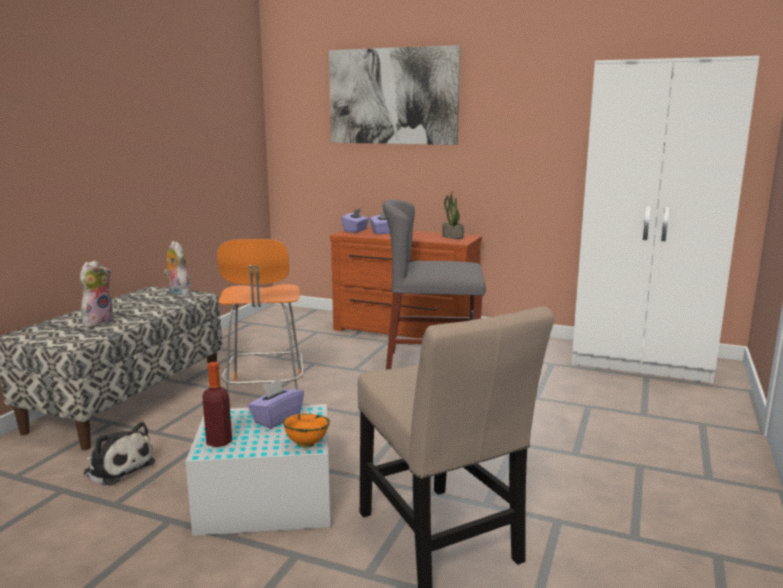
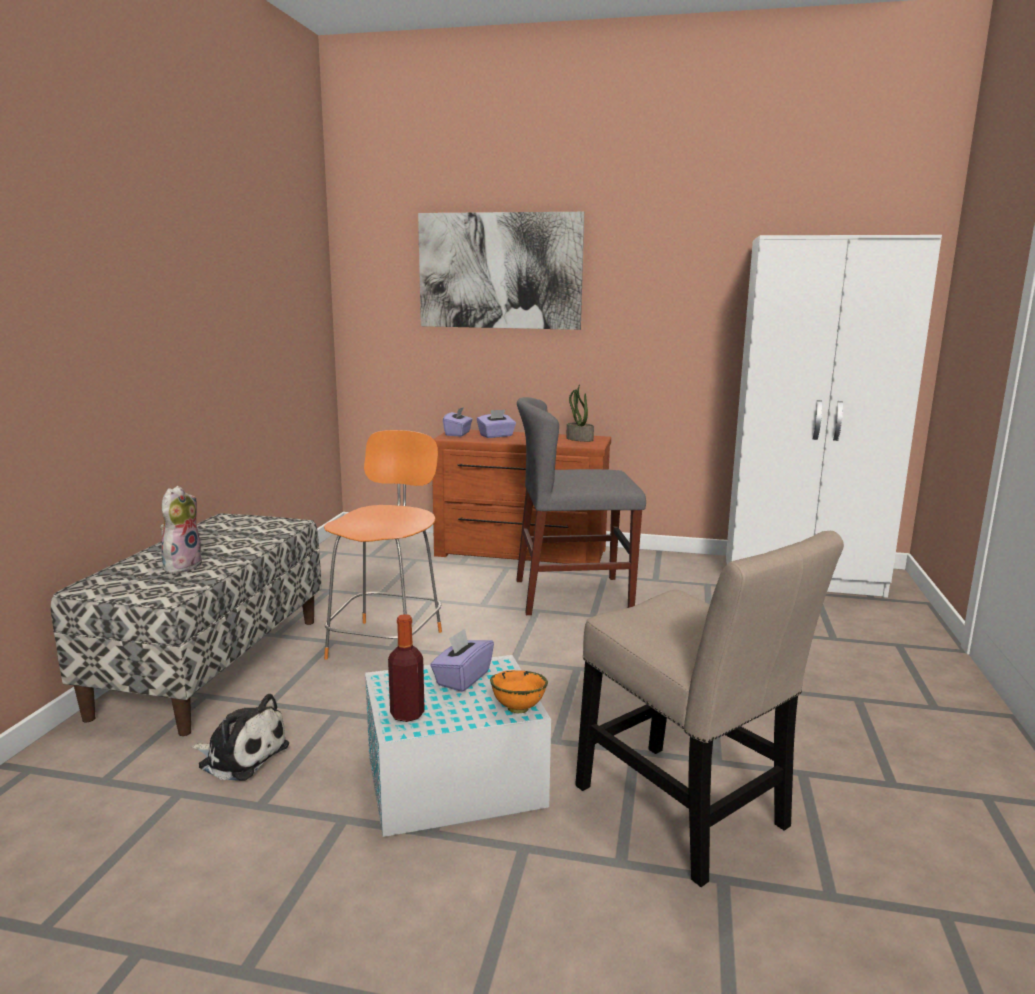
camera: 10 degrees left, 0 degrees up
(178, 295) = (265, 524): plush toy -> none
(265, 393) = (387, 642): orange chair -> orange chair turned 150 degrees counterclockwise

